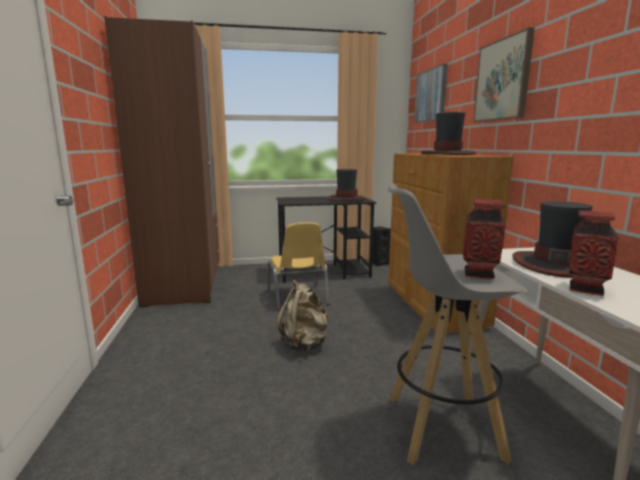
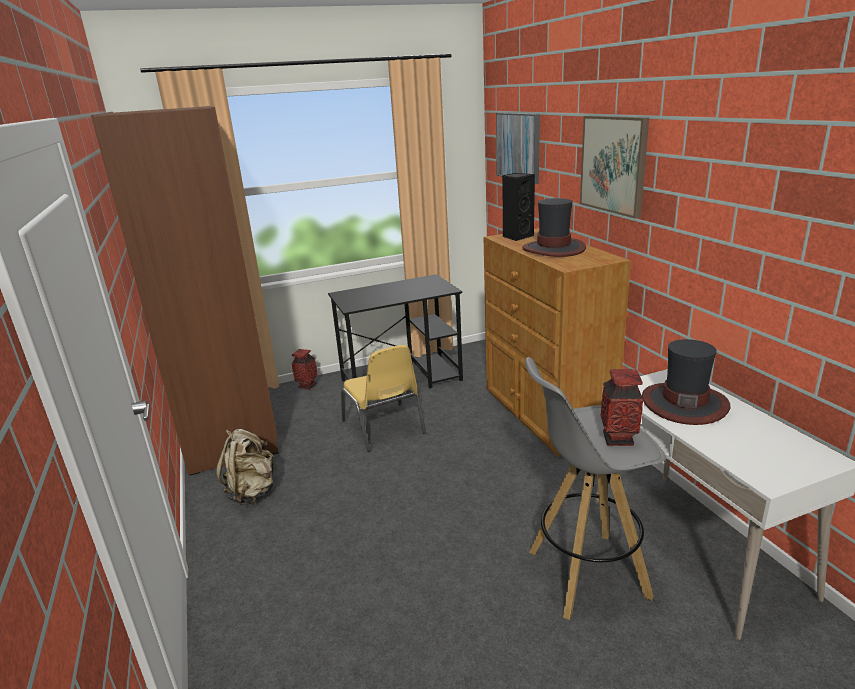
camera: 10 degrees left, 10 degrees up
(304, 344) = (418, 497): beige backpack -> beige backpack (252, 492)
(346, 199) = (421, 287): hat -> none
(379, 263) = (465, 354): black speaker -> black speaker (517, 237)
(585, 289) = (713, 441): vase -> vase (307, 386)

